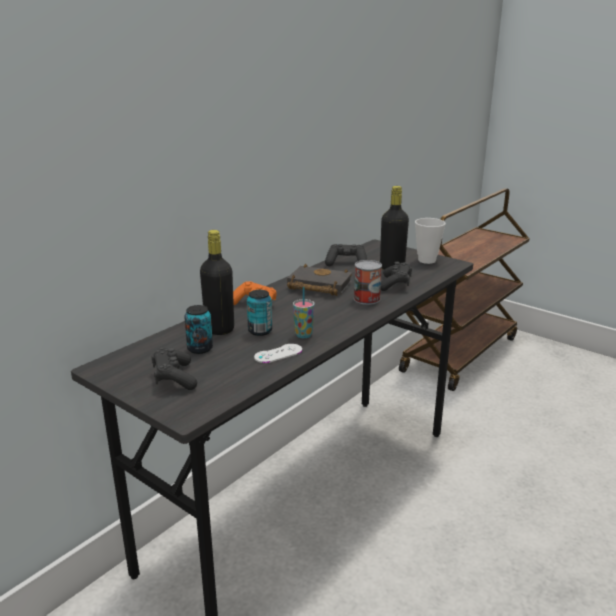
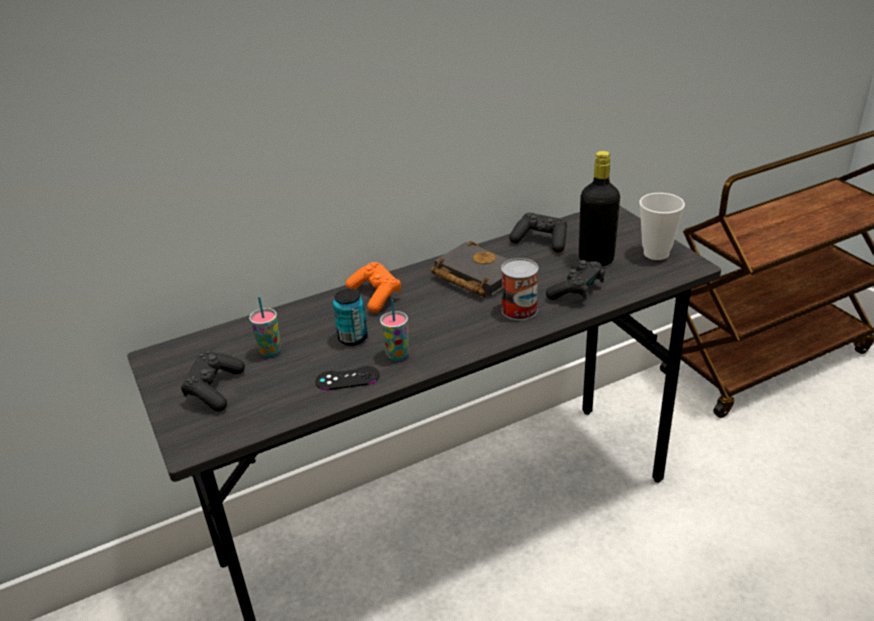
camera: 25 degrees right, 10 degrees up
(200, 348) = (270, 351): can -> cup
(219, 329) = (311, 326): black bottle -> none
(278, 353) = (347, 378): white game controller -> black game controller

